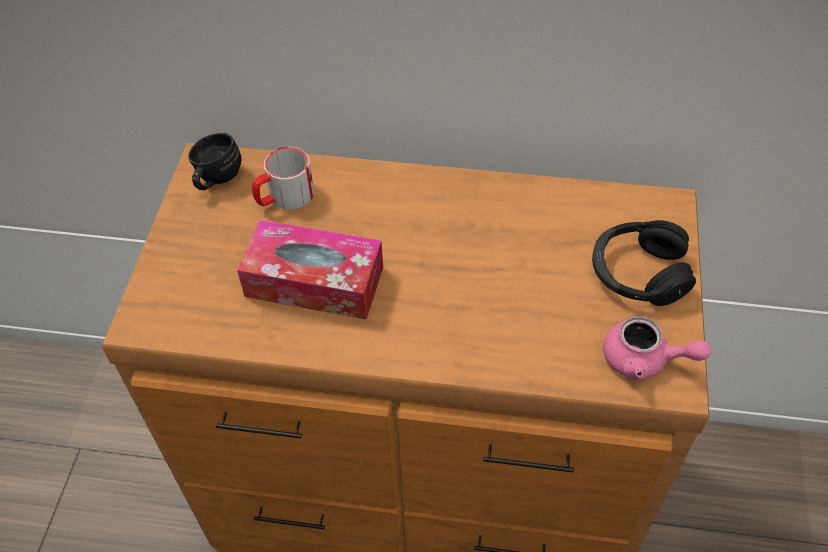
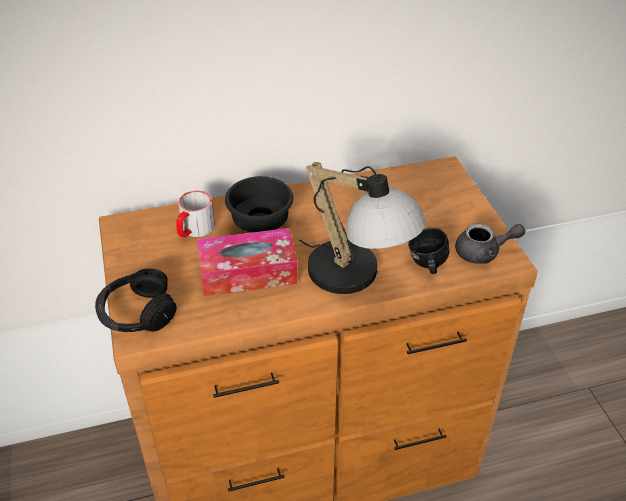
camera: 25 degrees left, 10 degrees down
(215, 179) = (136, 232): black mug -> black mug (426, 266)
(370, 214) = (261, 223): none -> black bowl
(446, 340) = (357, 279): none -> table lamp
(638, 273) = (451, 208): black headphones -> black headphones (137, 313)
(644, 360) = (483, 253): pink teapot -> grey teapot

